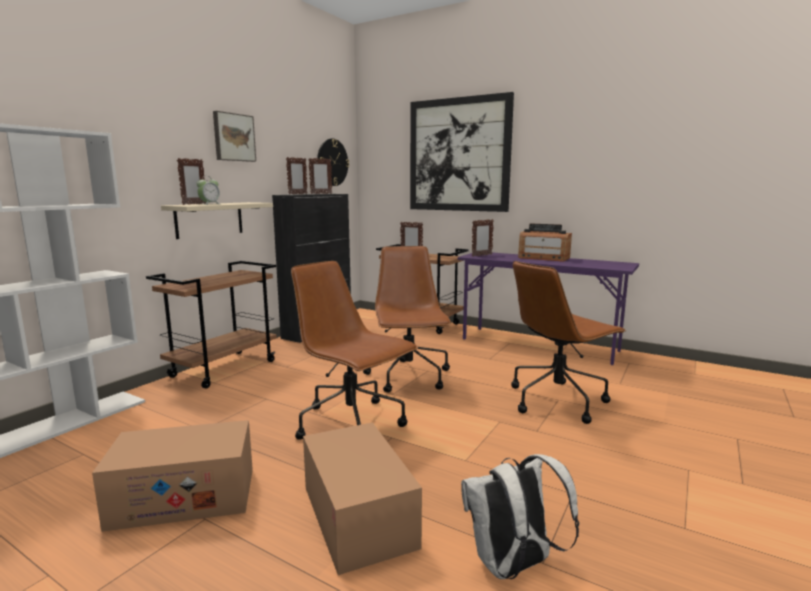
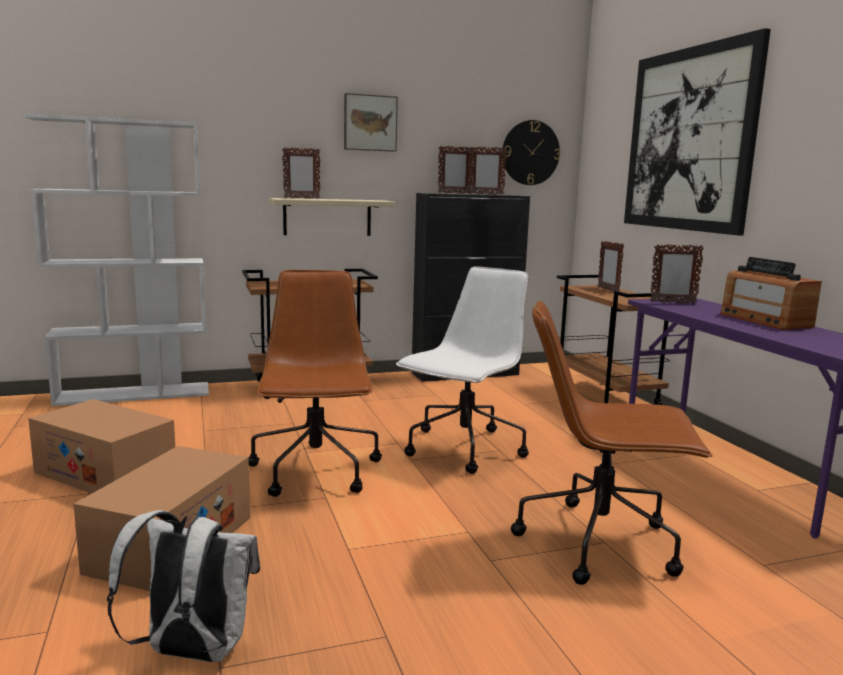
camera: 40 degrees right, 0 degrees up
(209, 204) = (315, 199): alarm clock -> none
(409, 377) = (463, 449): brown office chair -> white office chair

